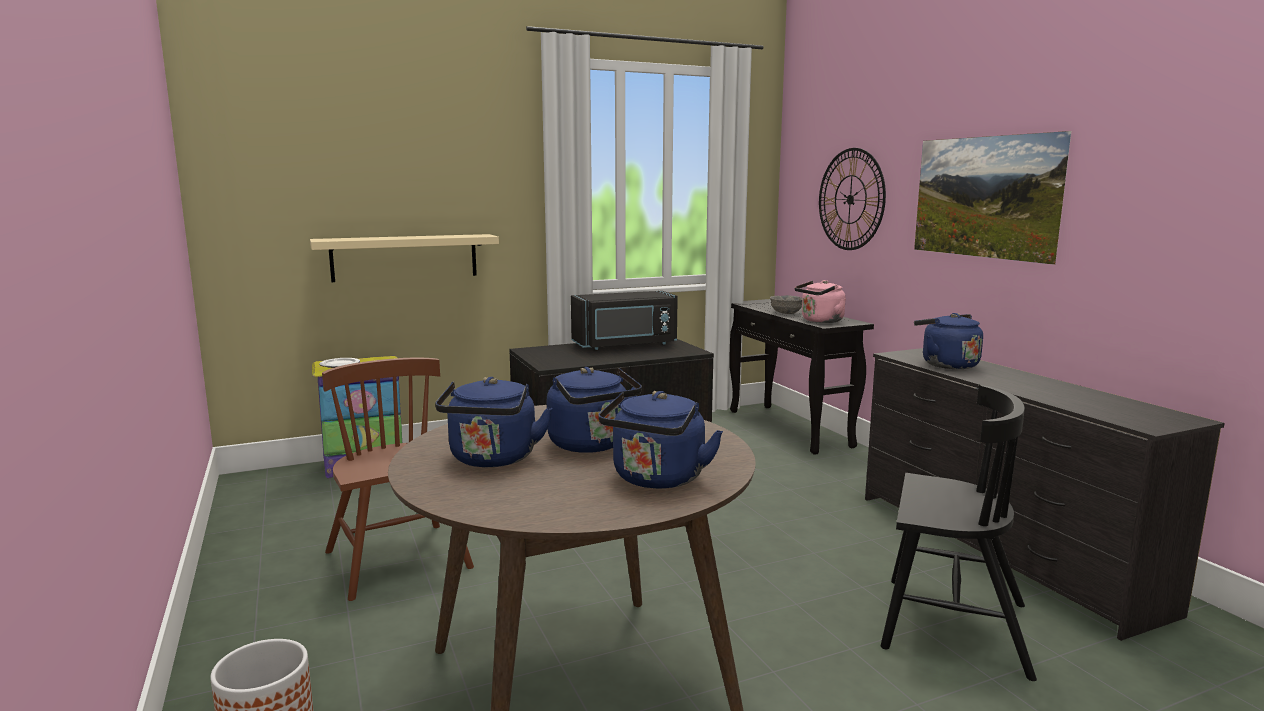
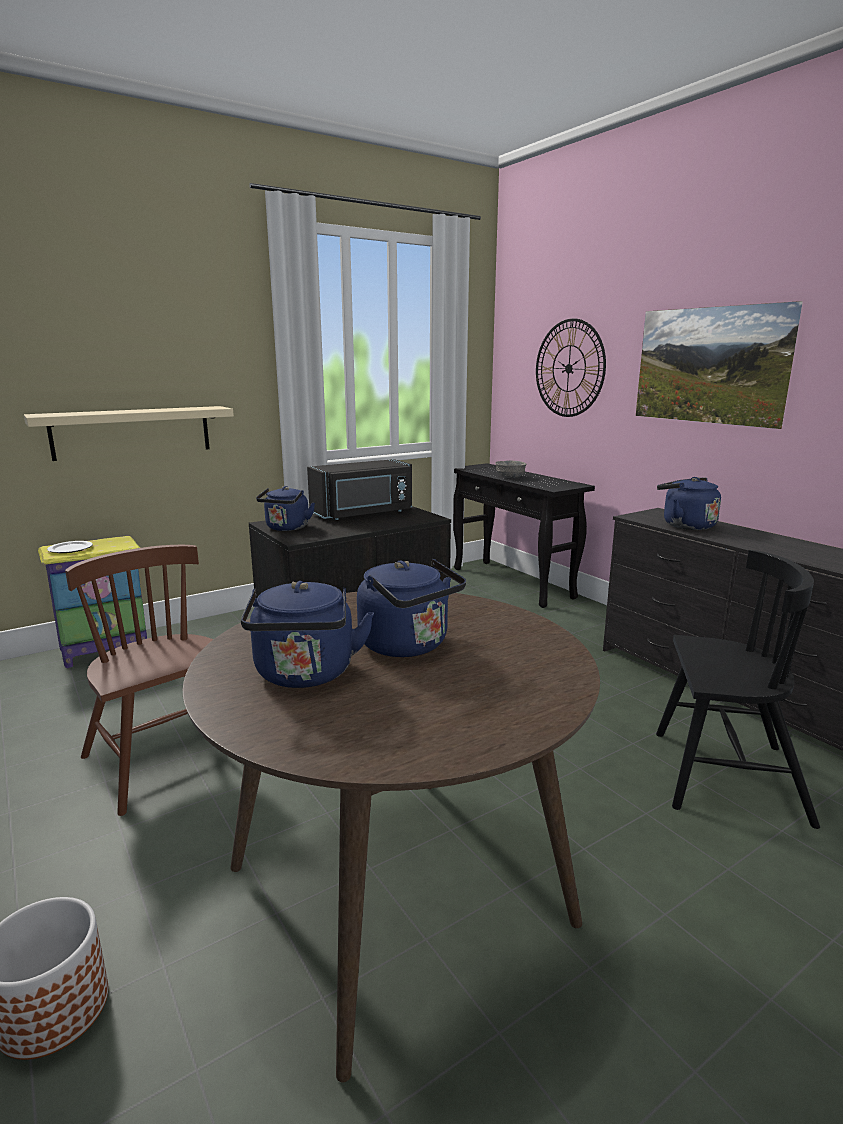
camera: 10 degrees left, 5 degrees up
(657, 480) = (503, 688): blue kettle -> blue kettle (286, 528)
(820, 321) = (546, 484): pink kettle -> none

